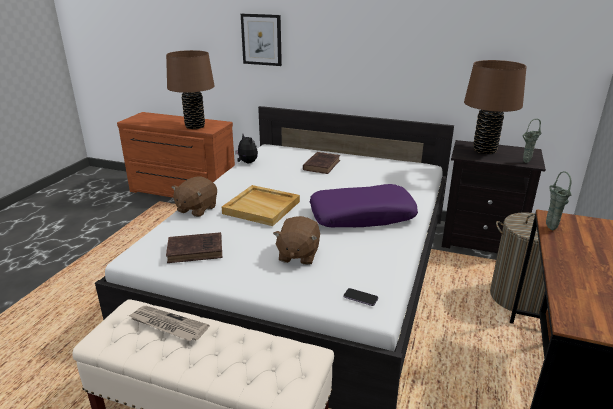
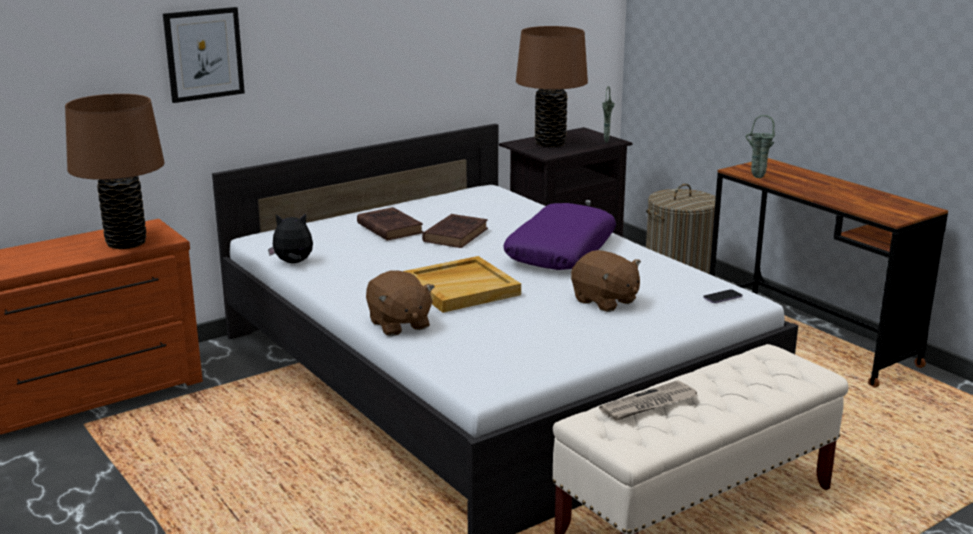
camera: 55 degrees left, 5 degrees down
(197, 250) = (523, 346): brown book -> brown book (456, 234)

